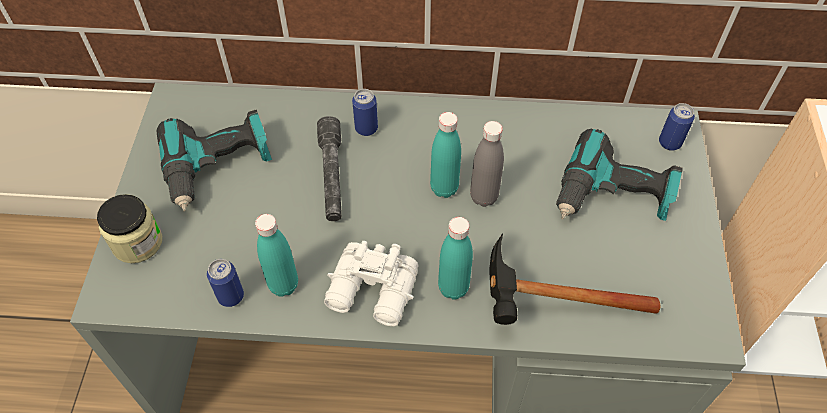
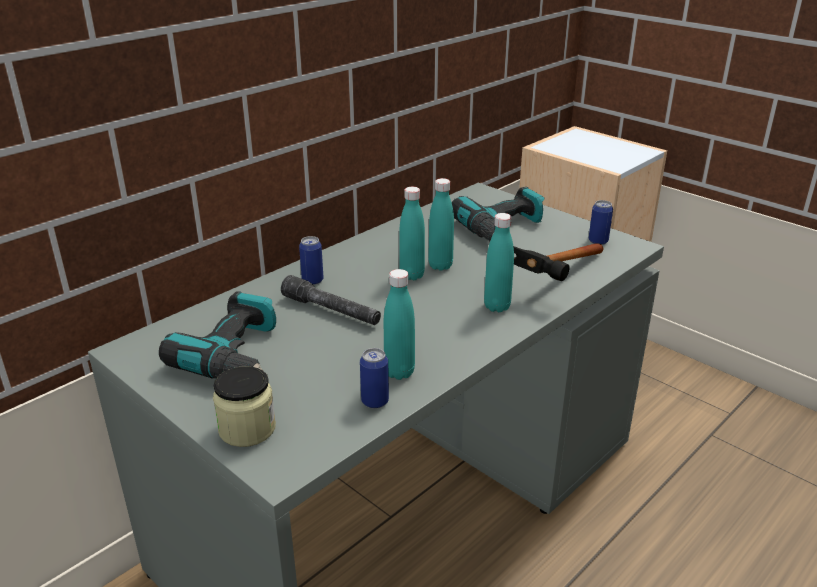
camera: 50 degrees left, 25 degrees down
(373, 293) = (459, 337): white binoculars -> none
(483, 197) = (440, 266): grey bottle -> turquoise bottle
(669, 143) = (489, 198): can -> can (598, 241)

